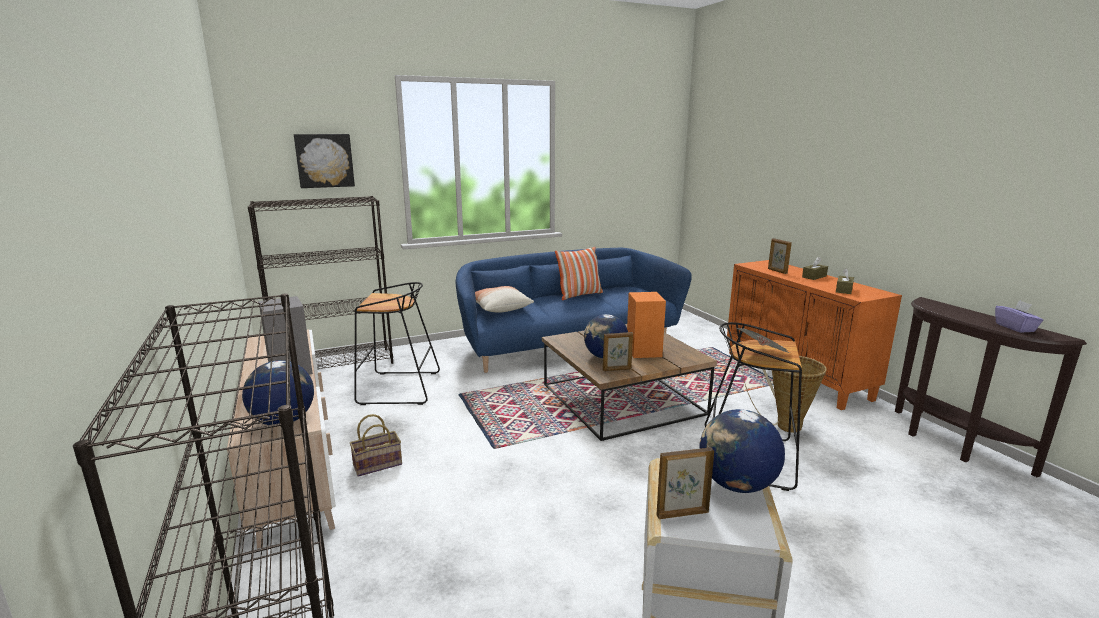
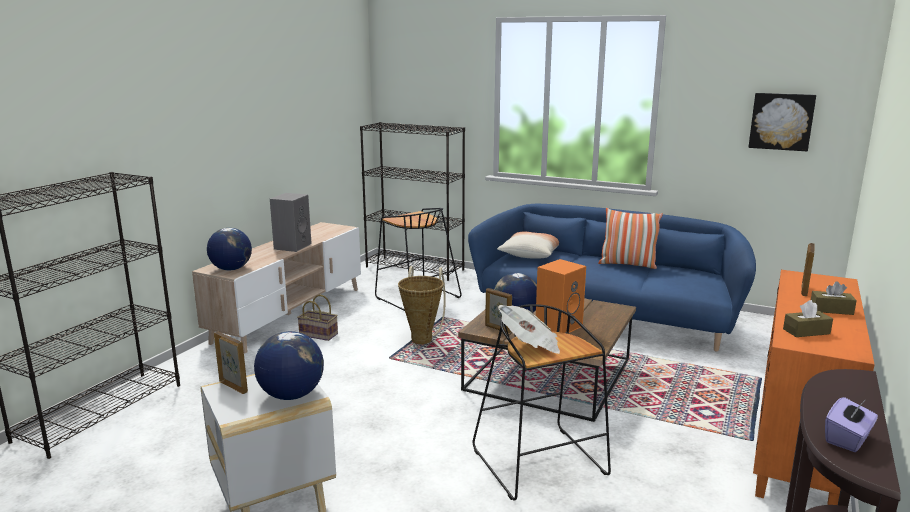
camera: 50 degrees right, 0 degrees up
(324, 160) = (434, 93): picture -> picture (781, 121)
(783, 425) = (645, 466): basket -> basket (423, 338)

